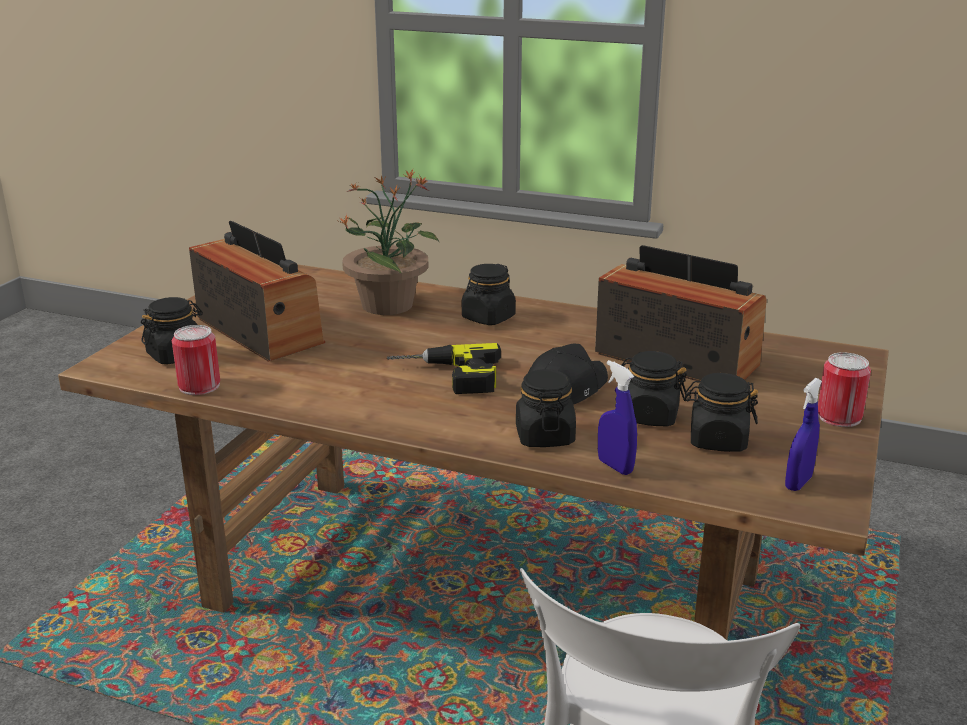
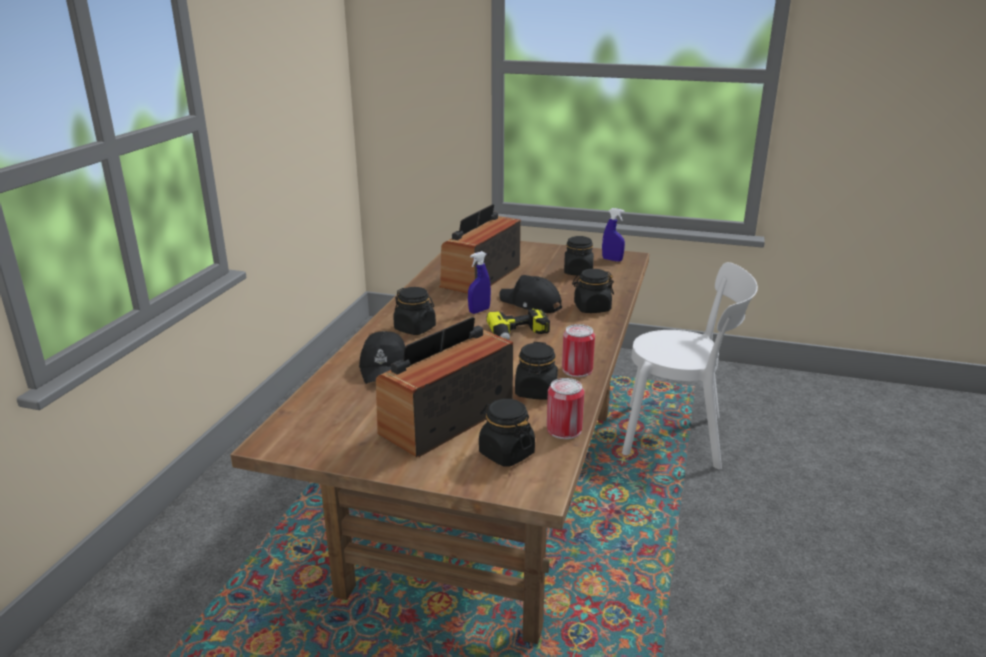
camera: 95 degrees left, 0 degrees up
(389, 304) = (385, 367): potted plant -> black cap
(615, 466) = (616, 292): blue spray bottle -> blue spray bottle (479, 311)
(649, 416) = (556, 284): black jar -> black jar (536, 391)
(839, 417) = (542, 248): can -> can (577, 369)

